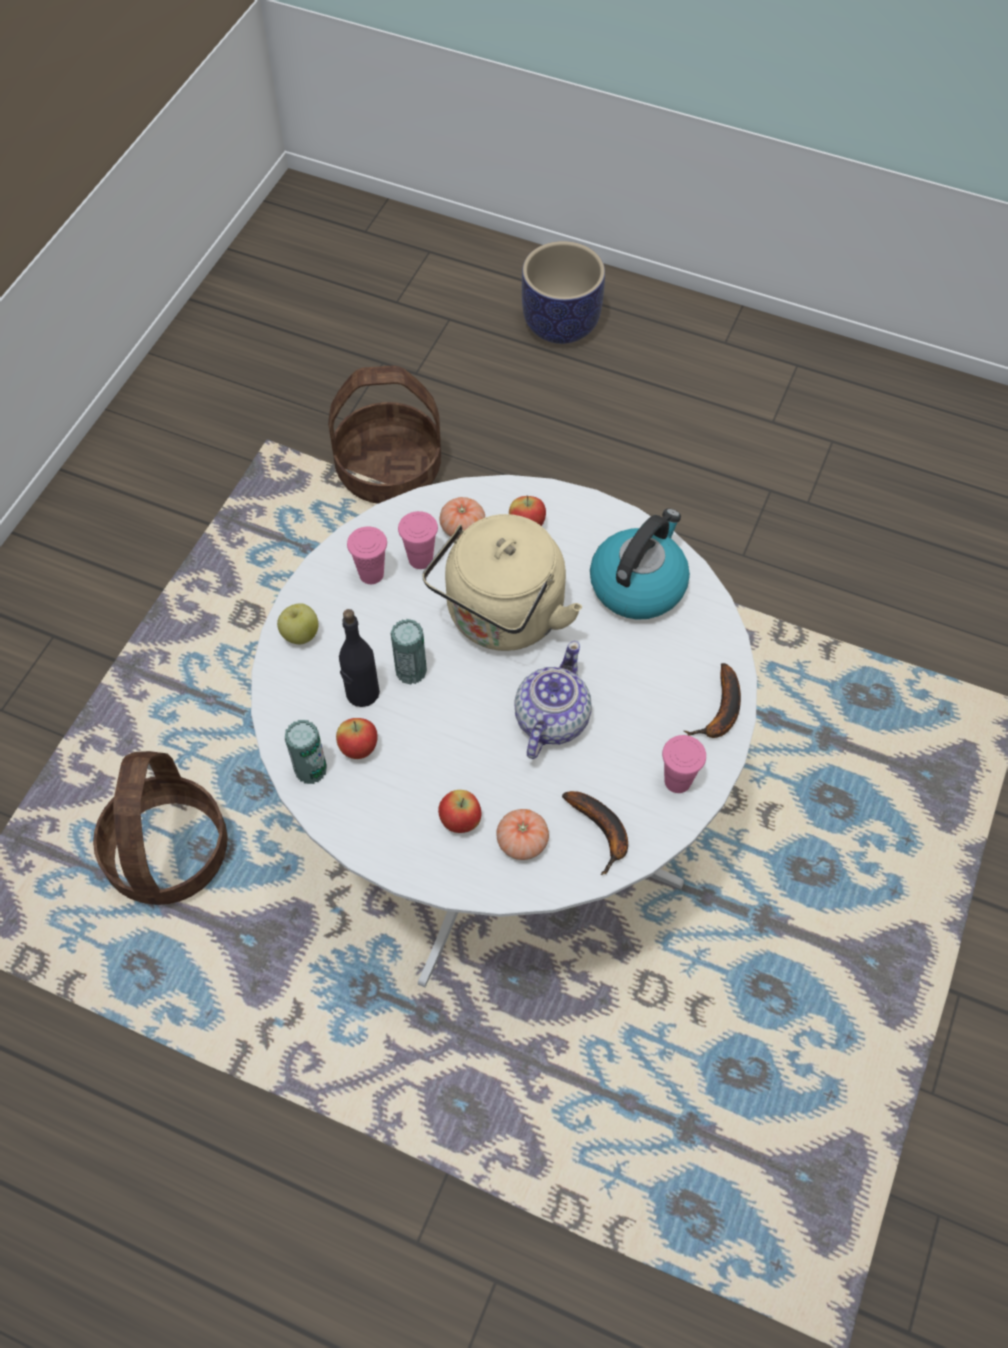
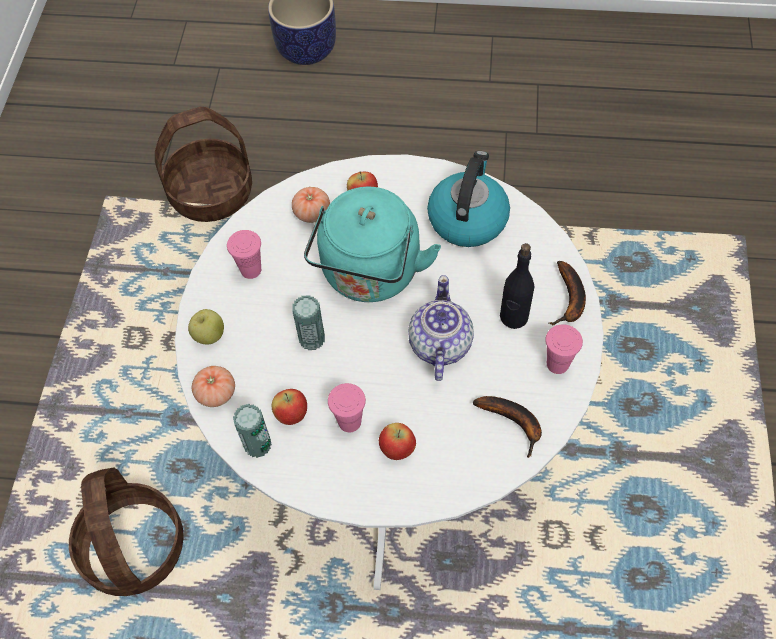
camera: 15 degrees left, 0 degrees up
(362, 693) = (278, 368): black bottle -> black bottle (513, 317)
(420, 559) = (287, 246): pink cup -> pink cup (349, 421)
(502, 618) = (370, 275): beige kettle -> turquoise kettle
(522, 841) = (453, 450): tomato -> tomato (216, 393)

